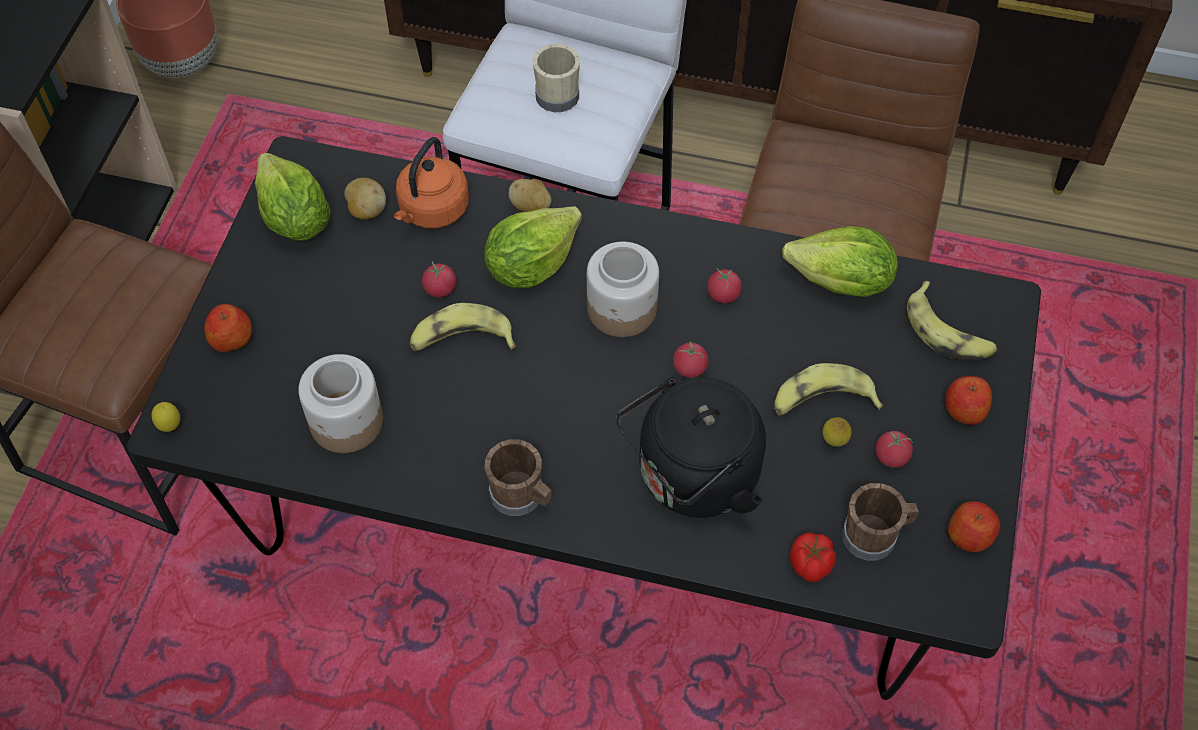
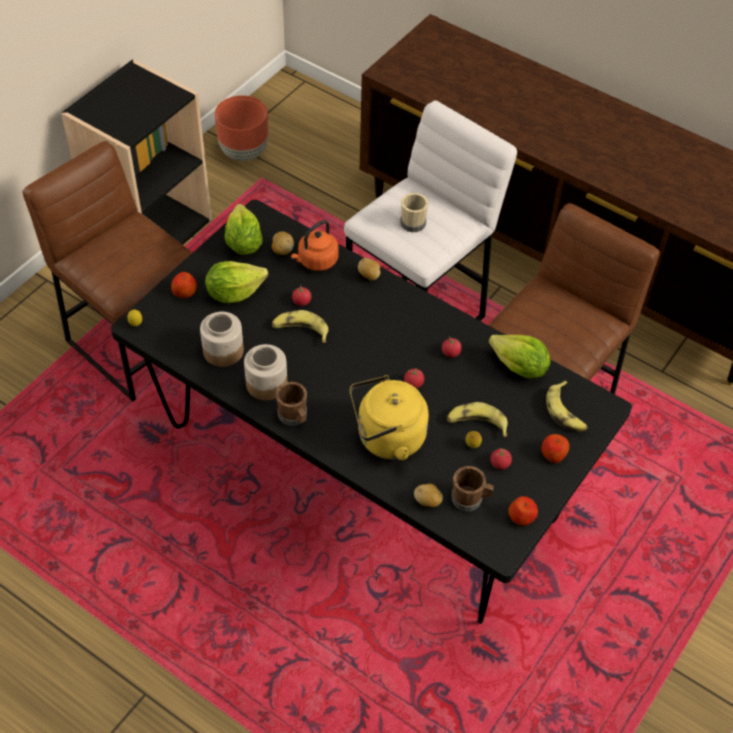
camera: 20 degrees right, 5 degrees down
(530, 265) = (355, 305): lettuce -> lettuce (234, 293)
(622, 309) = (392, 342): jar -> jar (266, 384)
(692, 479) = (387, 438): black kettle -> yellow kettle
(810, 565) = (427, 501): tomato -> potato

